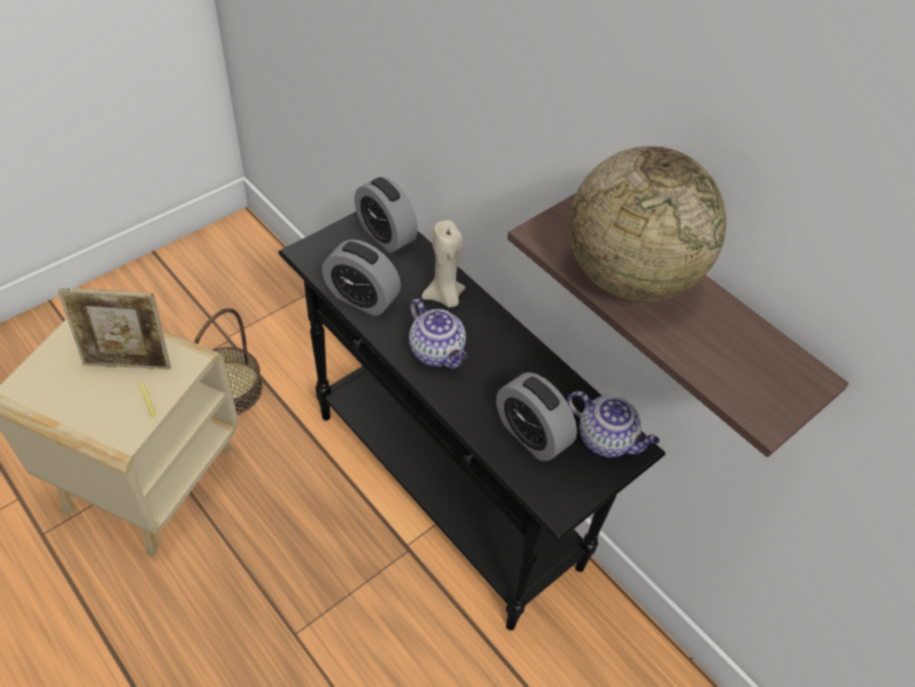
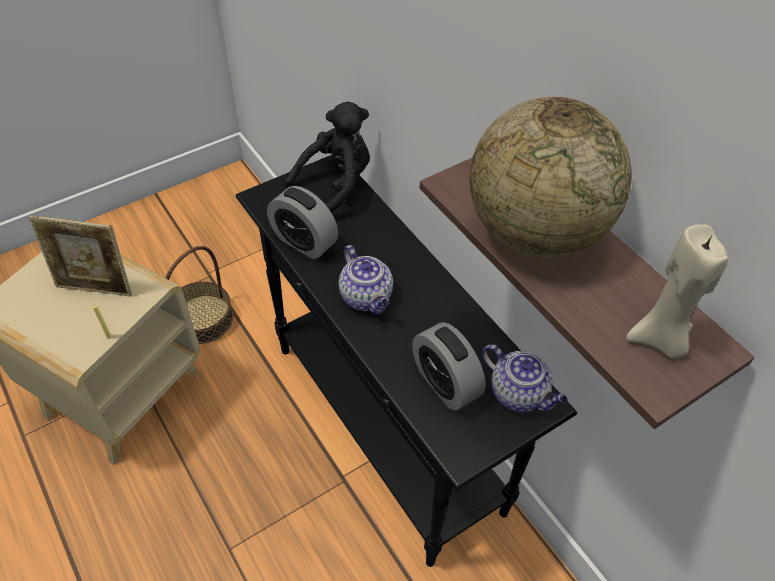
camera: 10 degrees right, 0 degrees up
(385, 235) = (336, 185): alarm clock -> black plush toy
(444, 297) = (382, 246): beige candle -> beige candle (659, 339)

